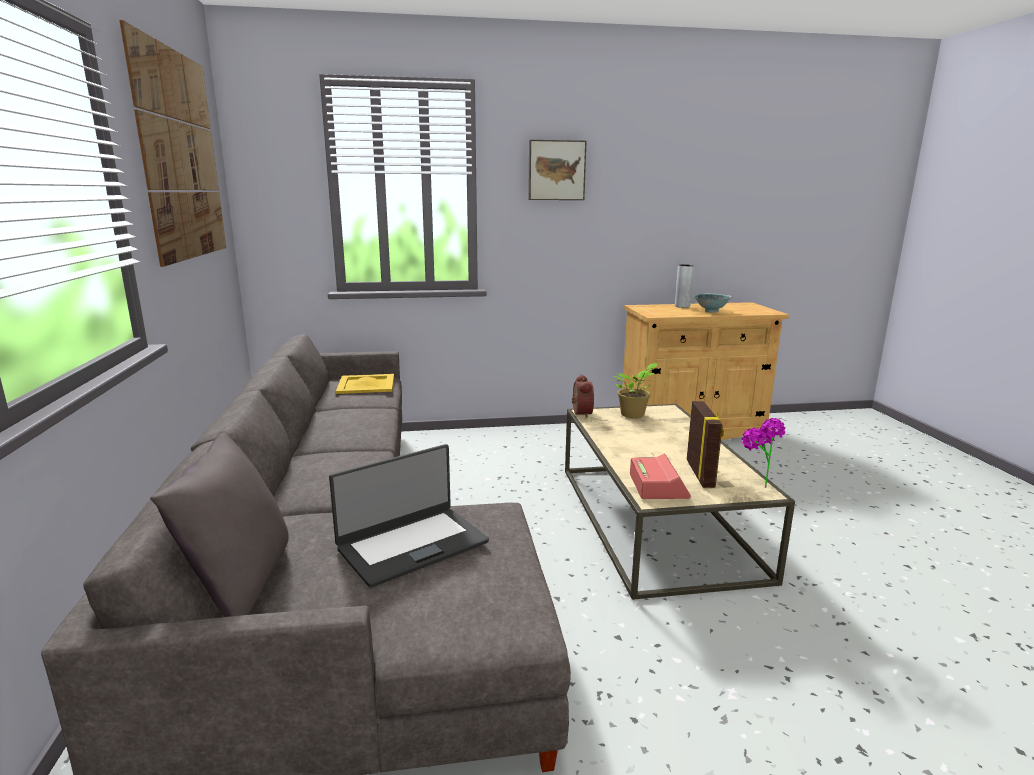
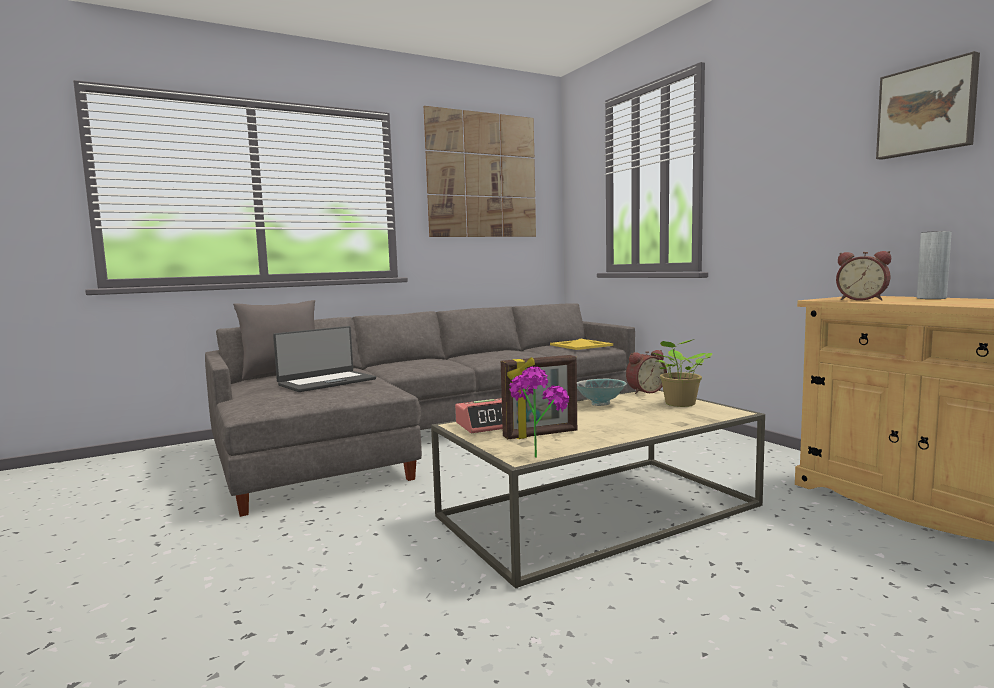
camera: 70 degrees right, 10 degrees down
(412, 545) = (326, 382): laptop -> laptop turned 75 degrees counterclockwise
(556, 170) = (776, 131): picture -> picture (927, 109)
(671, 312) = (862, 299): none -> alarm clock
(711, 311) = (938, 302): bowl -> bowl (600, 404)

